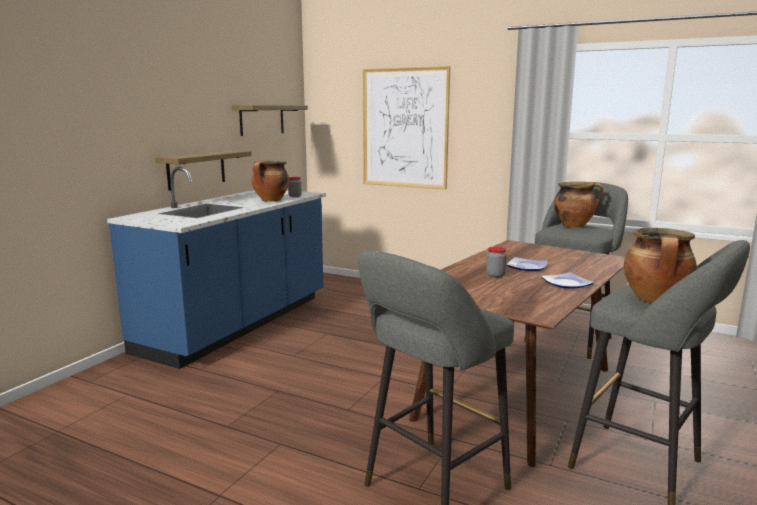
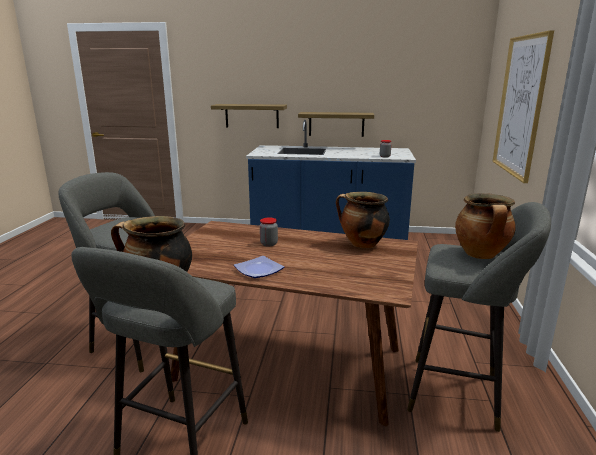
camera: 70 degrees right, 5 degrees up
(262, 119) = (417, 89): shelf -> shelf (252, 116)
(271, 200) = (357, 155): cooking pot -> cooking pot (362, 244)
(527, 267) = (306, 253): plate -> none

